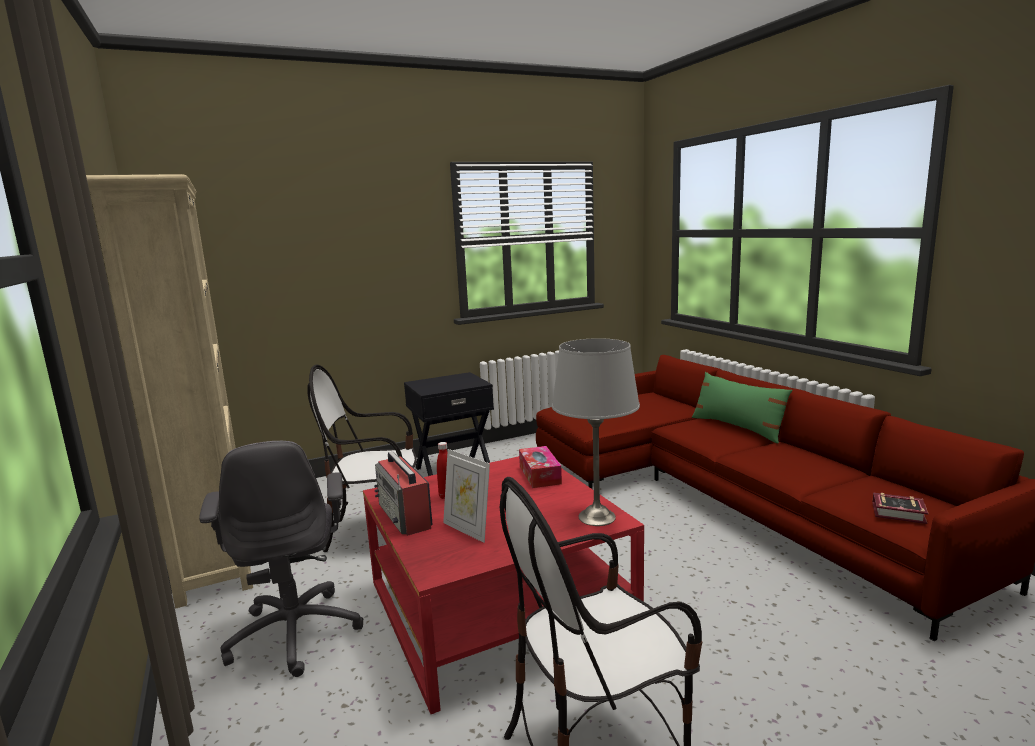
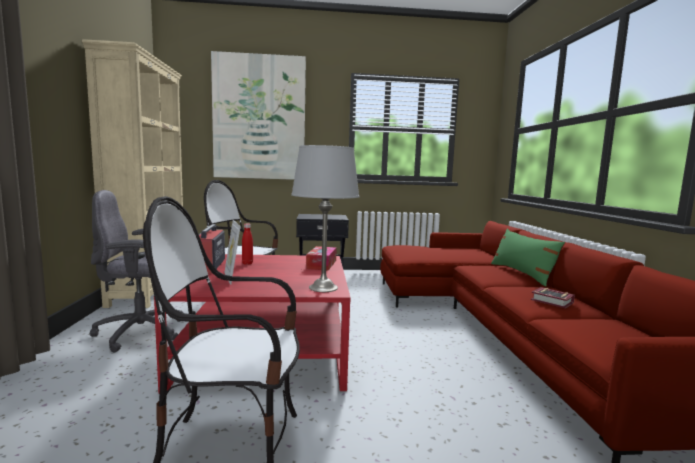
camera: 20 degrees right, 5 degrees down
(296, 632) = (142, 332): grey office chair -> grey office chair turned 75 degrees clockwise
(319, 241) = (259, 118): none -> picture
(901, 514) = (610, 344): book -> book (553, 302)

